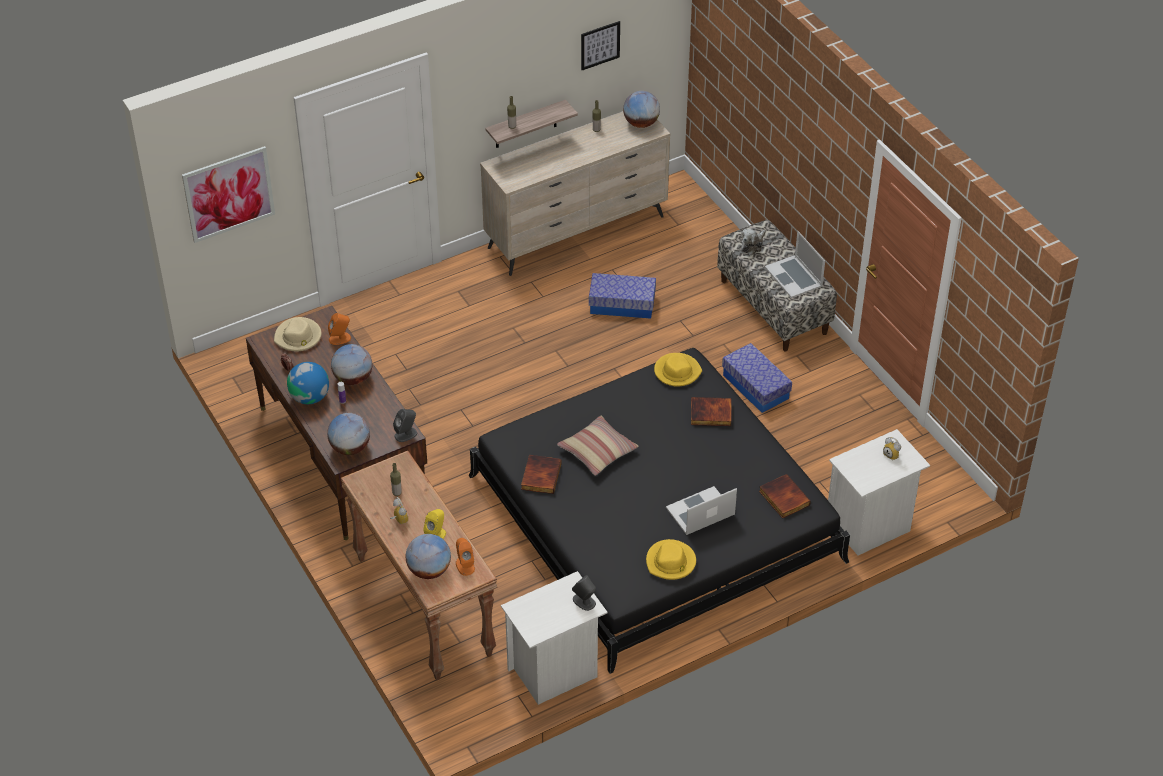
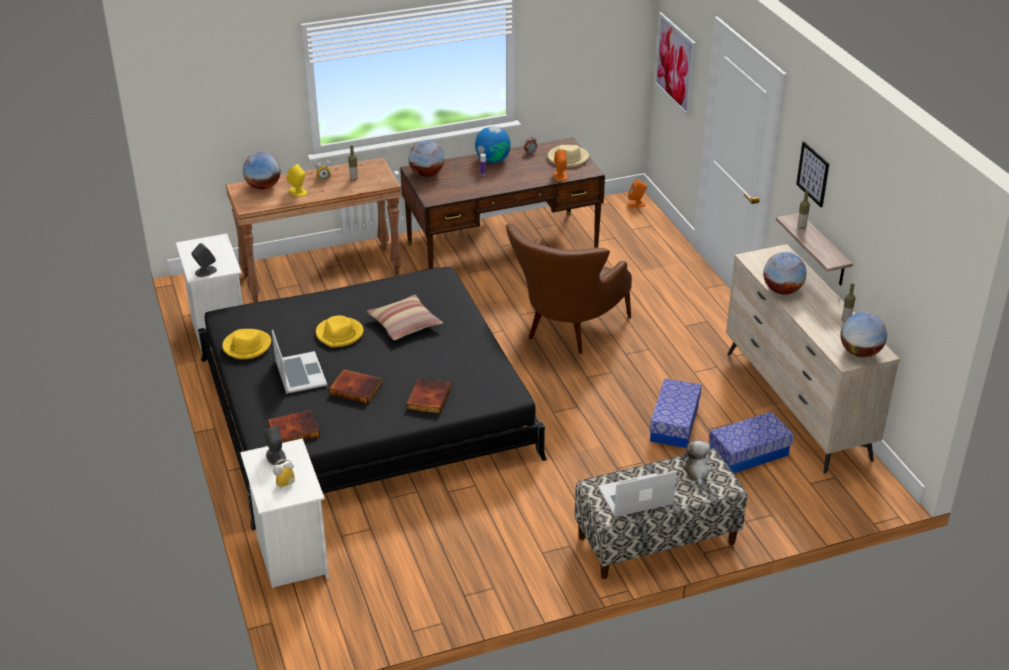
camera: 100 degrees right, 10 degrees down
(353, 379) = (508, 179): globe -> globe (782, 290)
(406, 434) = (432, 199): grey speaker -> grey speaker (276, 456)
(465, 565) = (259, 202): orange speaker -> orange speaker (636, 204)
(497, 388) = (565, 332): none -> brown armchair
(540, 476) = (387, 290): book -> book (356, 388)
(600, 45) = (888, 235): picture -> picture (813, 174)
(677, 371) = (497, 385): yellow hat -> yellow hat (340, 334)
(752, 245) = (697, 471): plush toy -> plush toy turned 45 degrees clockwise
(755, 387) = (526, 503): storage box -> storage box (748, 453)

